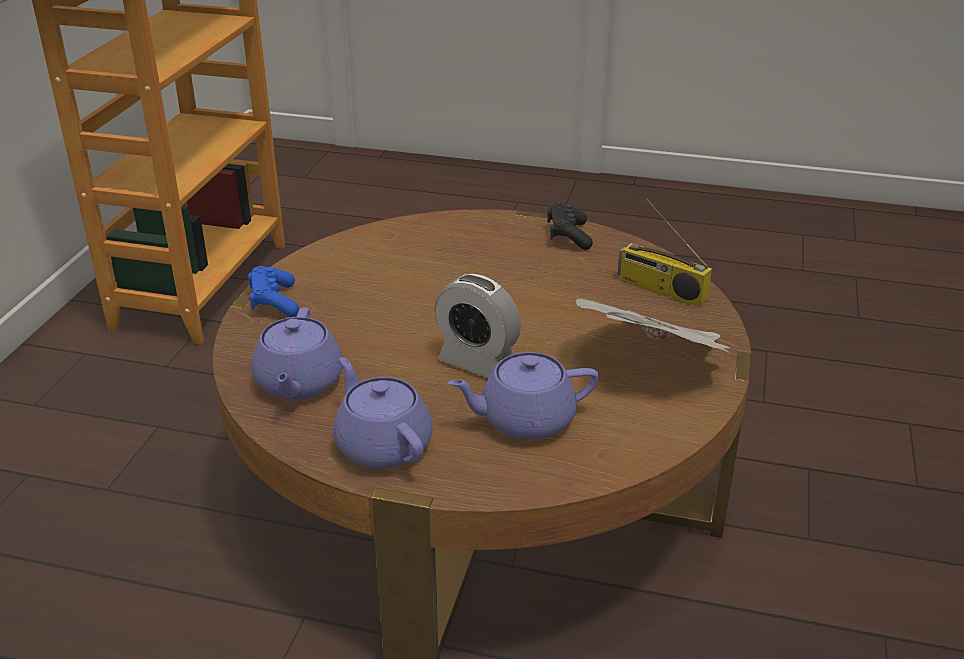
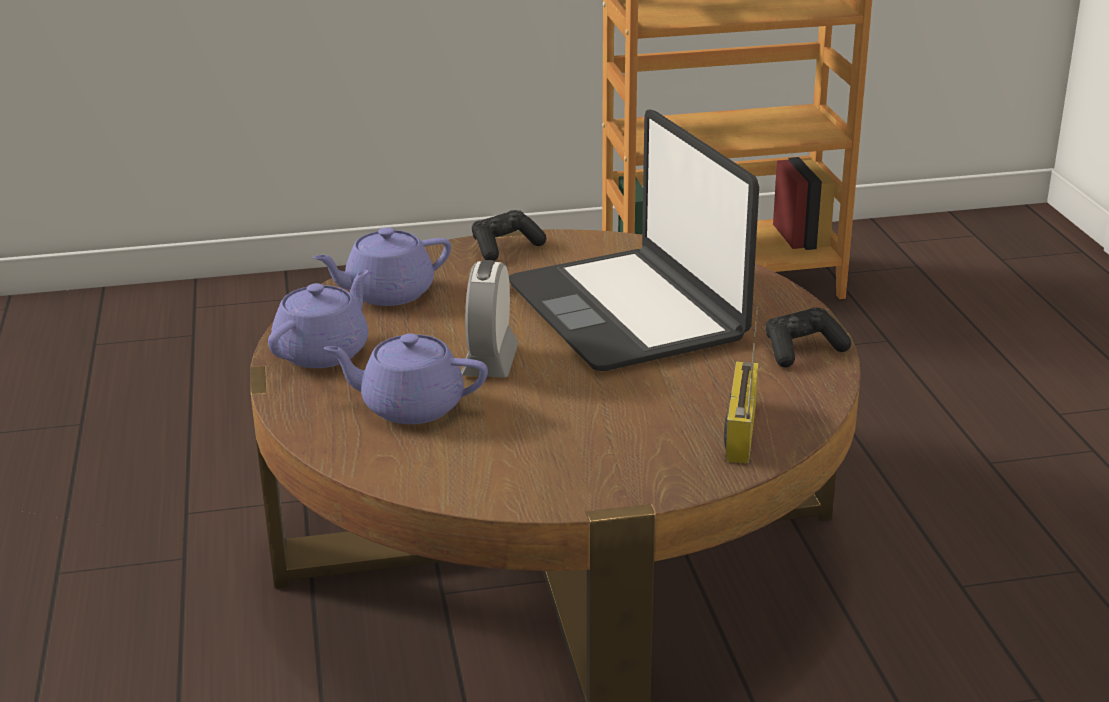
camera: 65 degrees right, 5 degrees down
(274, 302) = (505, 248): blue game controller -> black game controller
(449, 280) = (628, 311): none -> laptop
(525, 419) = (410, 406): purple teapot -> purple teapot turned 45 degrees counterclockwise
(656, 360) = (579, 455): newspaper -> none

